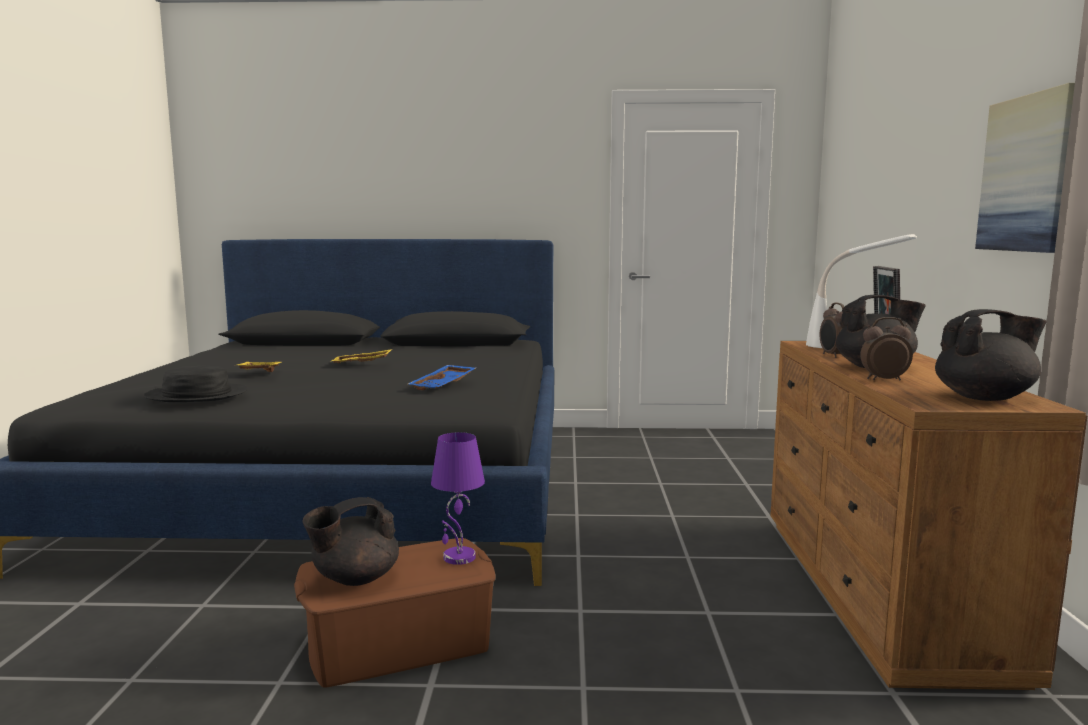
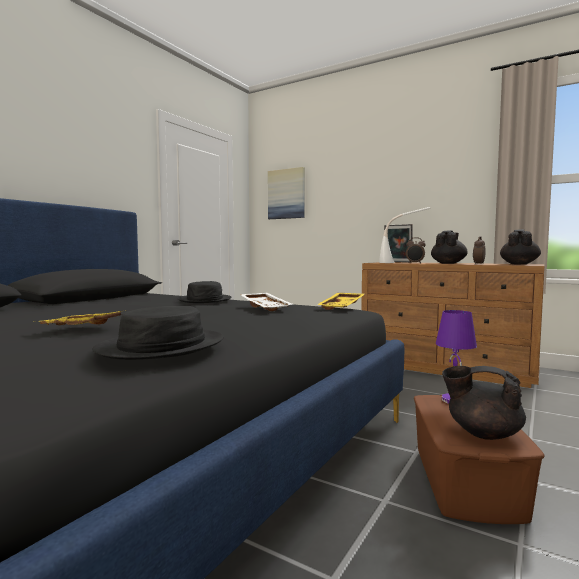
camera: 60 degrees left, 5 degrees down
(354, 579) = (482, 433): black teapot -> black teapot turned 120 degrees clockwise
(361, 364) = (126, 311): yellow tray -> yellow tray (342, 307)
(444, 385) = (266, 307): blue tray -> white tray
(479, 364) = (205, 300): none -> black hat
(1028, 174) = (452, 185): picture -> picture (286, 194)

